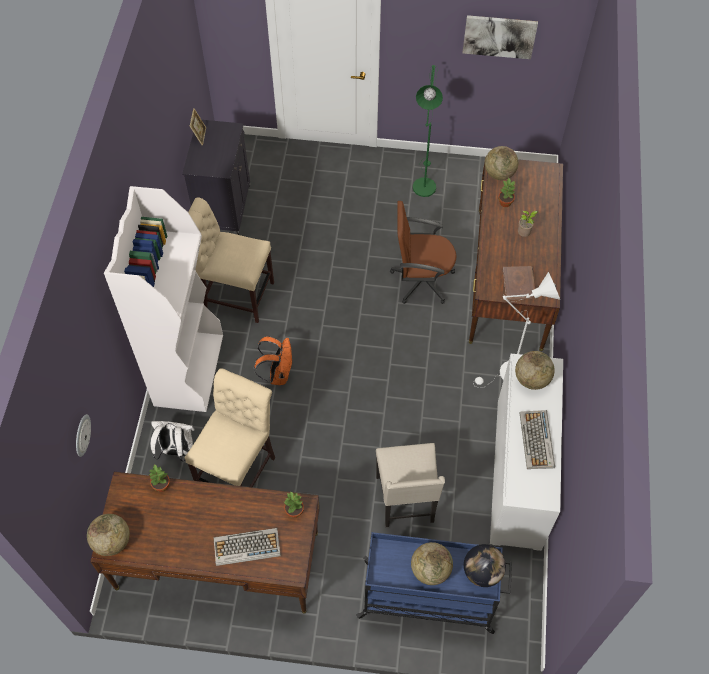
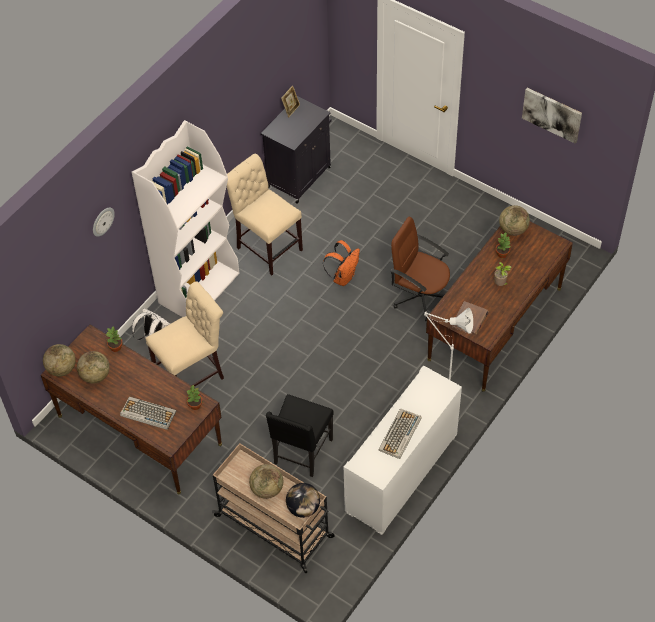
camera: 30 degrees right, 5 degrees down
(81, 435) = (69, 279): wall clock -> wall clock (102, 221)
(278, 373) = (263, 319): orange backpack -> orange backpack (343, 277)
(406, 500) = (302, 452): beige chair -> black chair
(423, 183) = (473, 221): green floor lamp -> none
(429, 597) = (275, 527): blue cart -> beige cart
(531, 379) = (426, 390): globe -> globe (95, 376)

